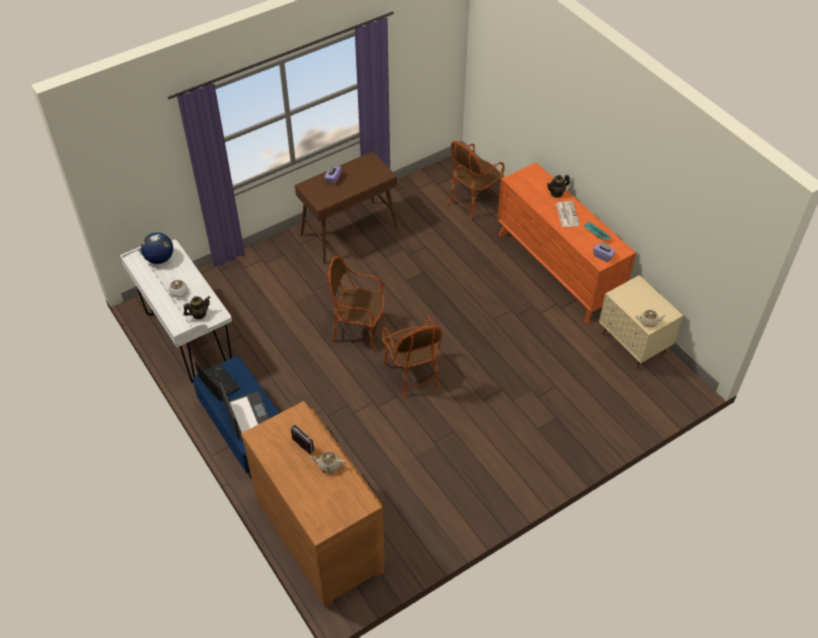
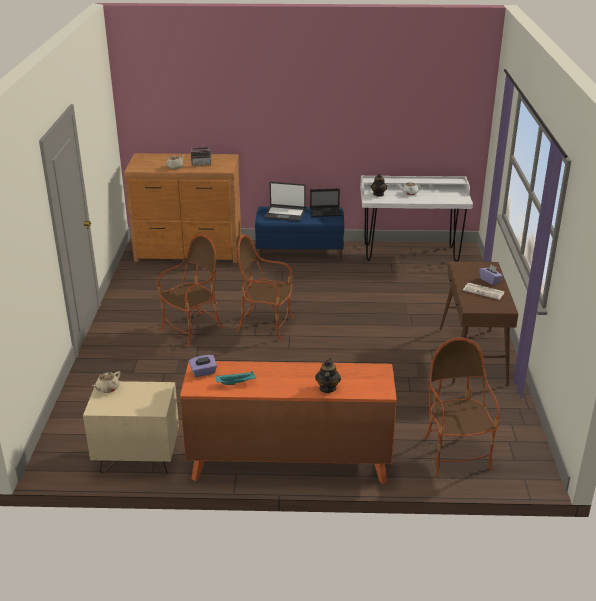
camera: 125 degrees right, 20 degrees down
(159, 258) = (454, 195): globe -> none
(359, 331) = (339, 318): armchair -> armchair (192, 329)
(567, 214) = (287, 379): newspaper -> newspaper (484, 291)

